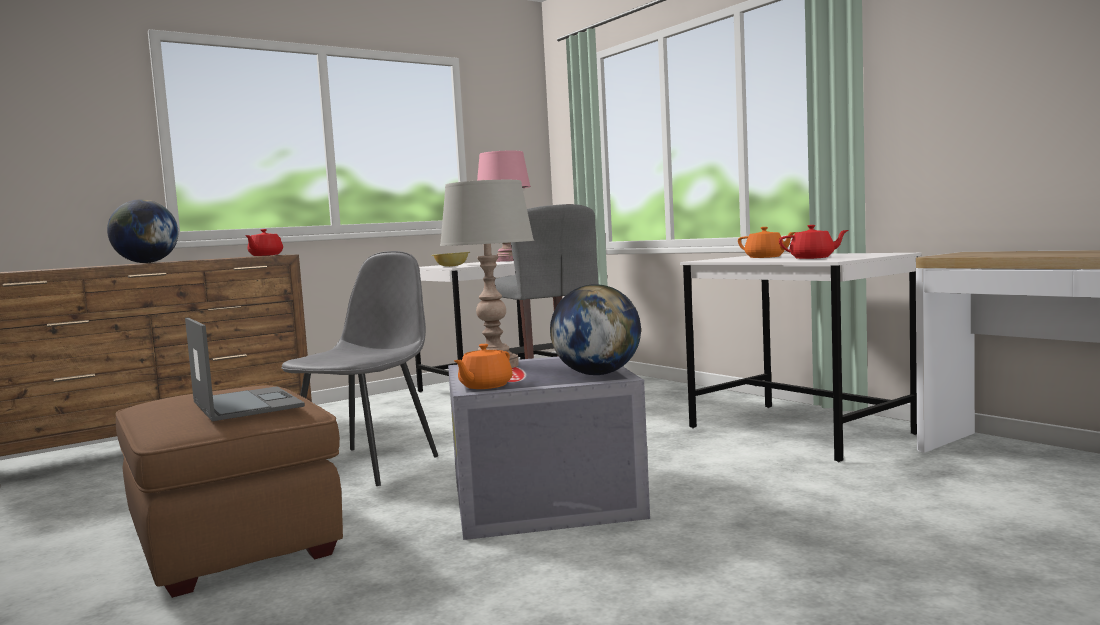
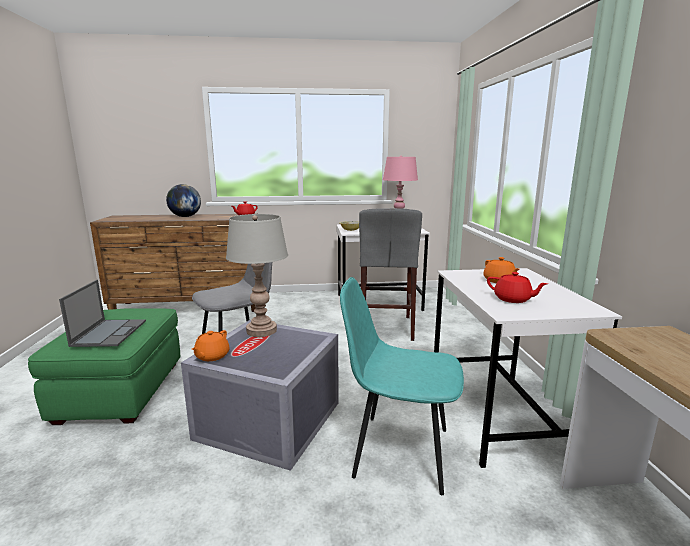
camera: 30 degrees right, 10 degrees up
(232, 539) = (122, 390): brown ottoman -> green ottoman
(484, 386) = (211, 356): orange teapot -> orange teapot turned 45 degrees counterclockwise
(597, 374) = (281, 365): globe -> none
(743, 475) = (399, 451): none -> turquoise chair

